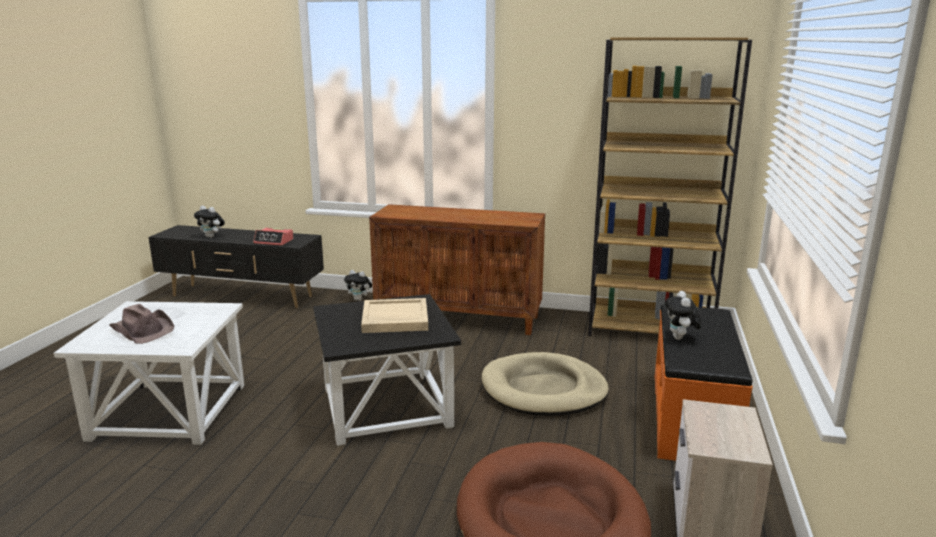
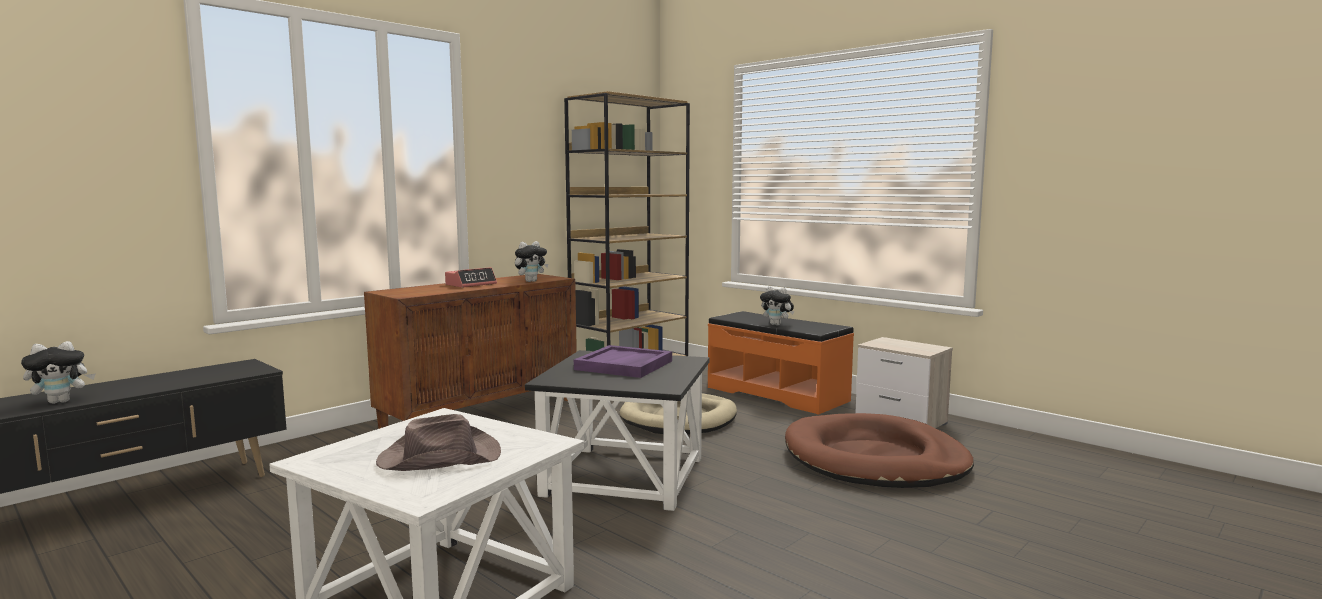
camera: 60 degrees left, 10 degrees down
(274, 241) = (211, 377): alarm clock -> alarm clock (471, 284)
(359, 299) = (324, 441): plush toy -> plush toy (531, 281)
(394, 319) = (624, 365): beige tray -> purple tray

